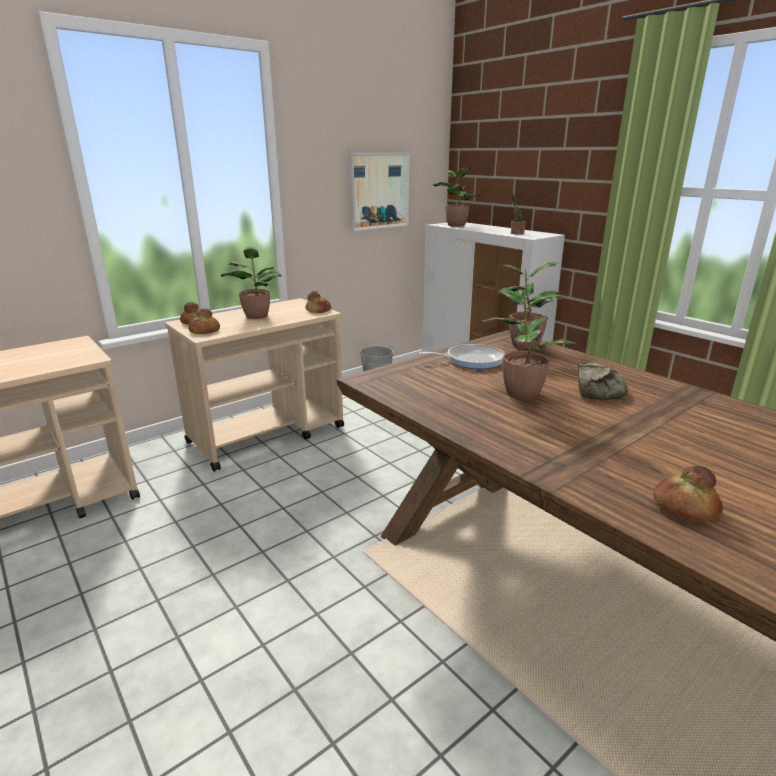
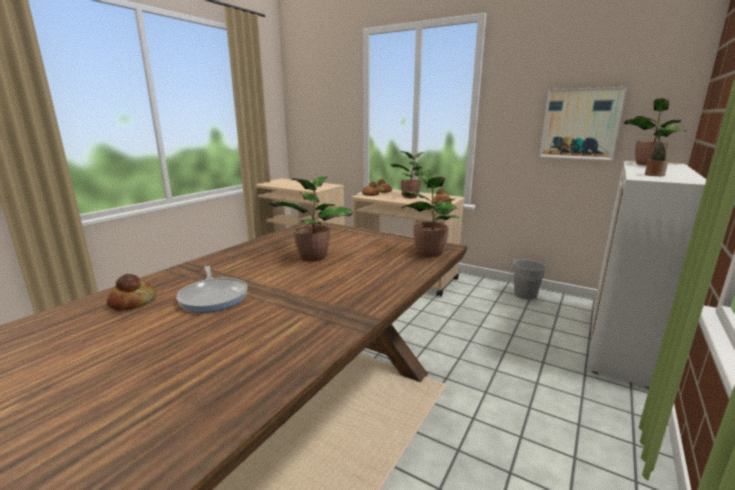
camera: 70 degrees right, 5 degrees down
(471, 360) = (370, 241): frying pan -> frying pan (214, 297)
(597, 389) = (336, 279): bread -> none

